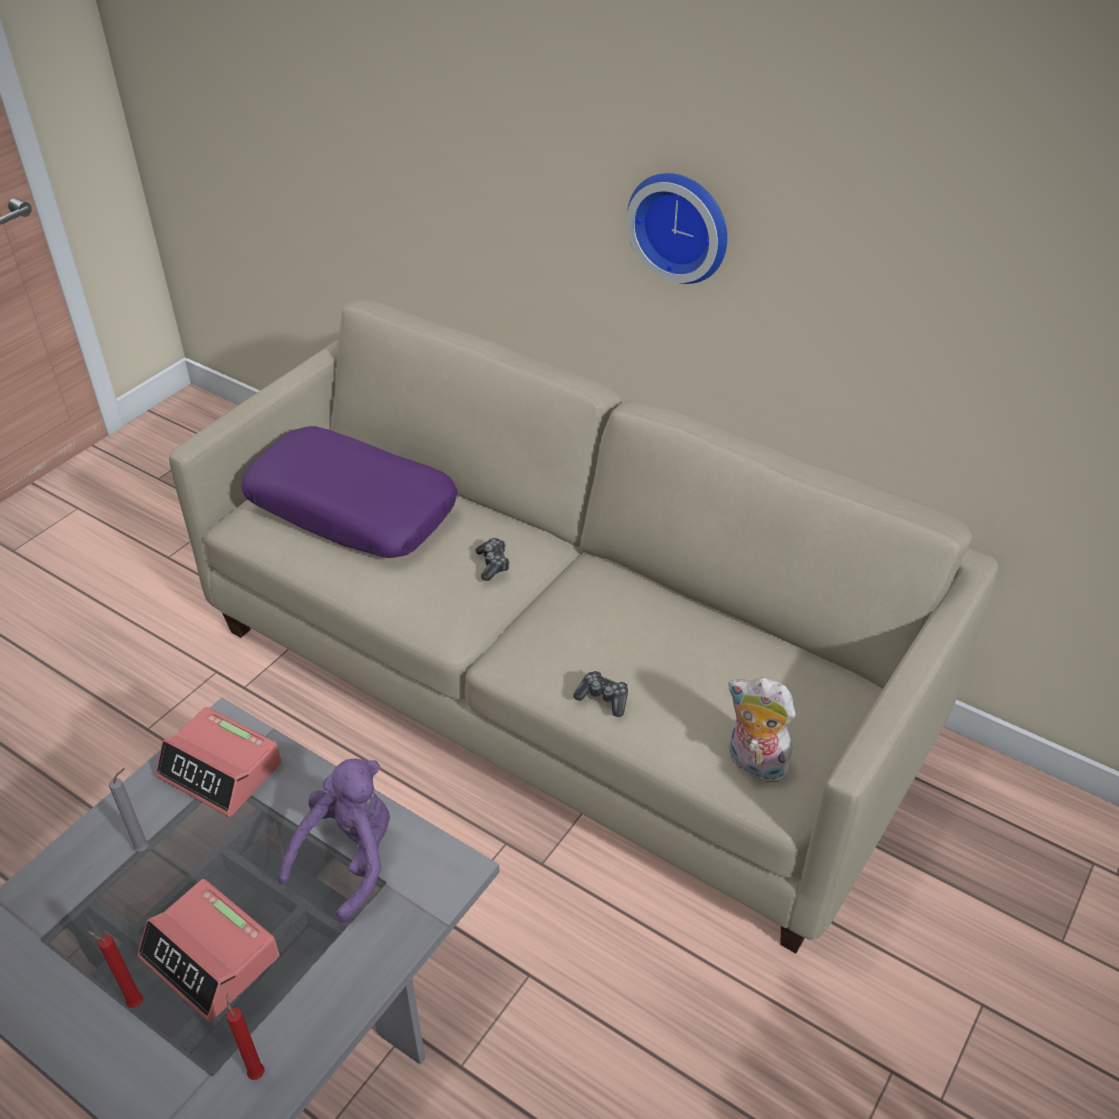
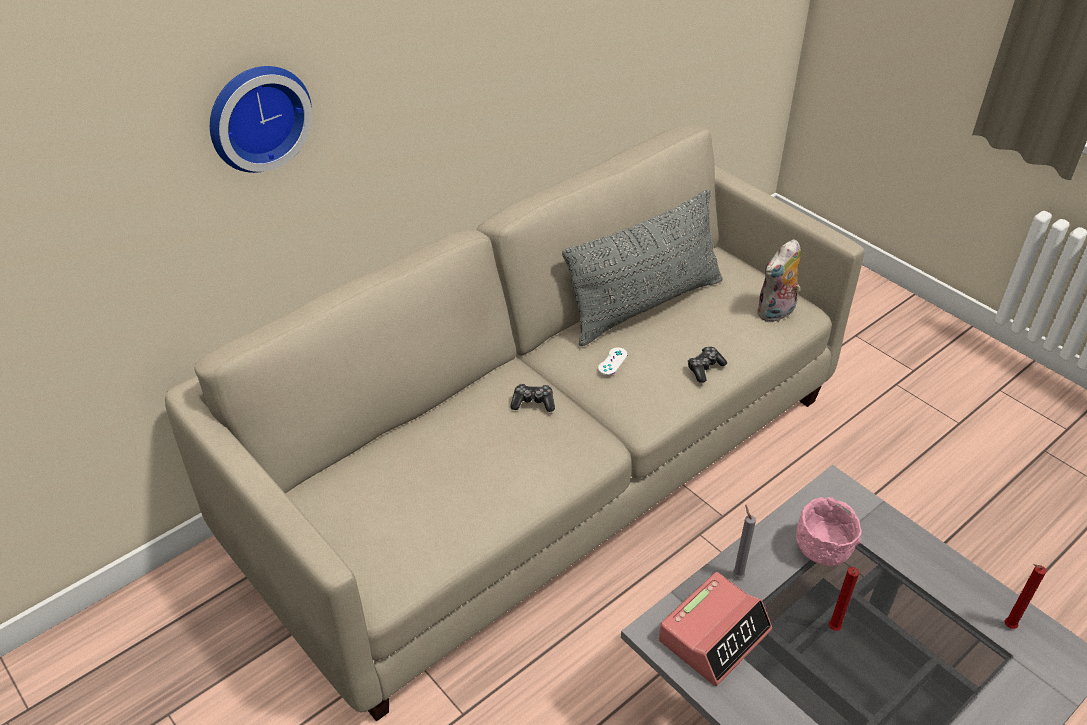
camera: 75 degrees left, 0 degrees up
(133, 1002) = (953, 709): red candle -> red candle (833, 630)
(145, 847) = (796, 699): grey candle -> grey candle (737, 575)
(211, 957) = (910, 651): alarm clock -> none
(349, 859) = (821, 551): purple plush toy -> pink bowl
(353, 508) = (413, 487): purple pillow -> none
(581, 613) = (612, 361): none -> white game controller
(681, 225) = (445, 70): wall clock -> wall clock (257, 116)
(701, 627) = (644, 305): none -> grey pillow

